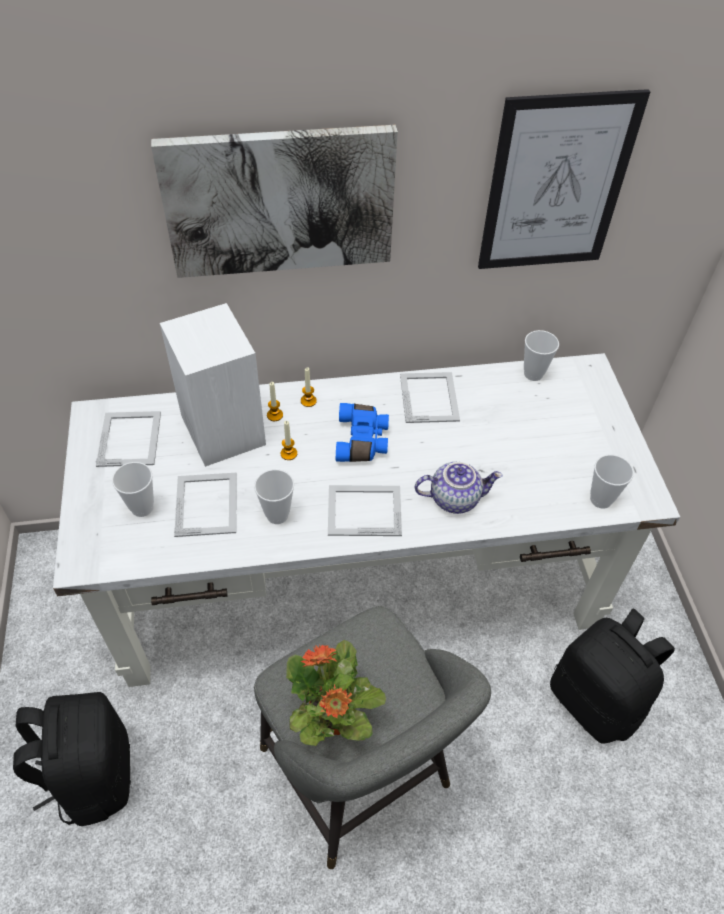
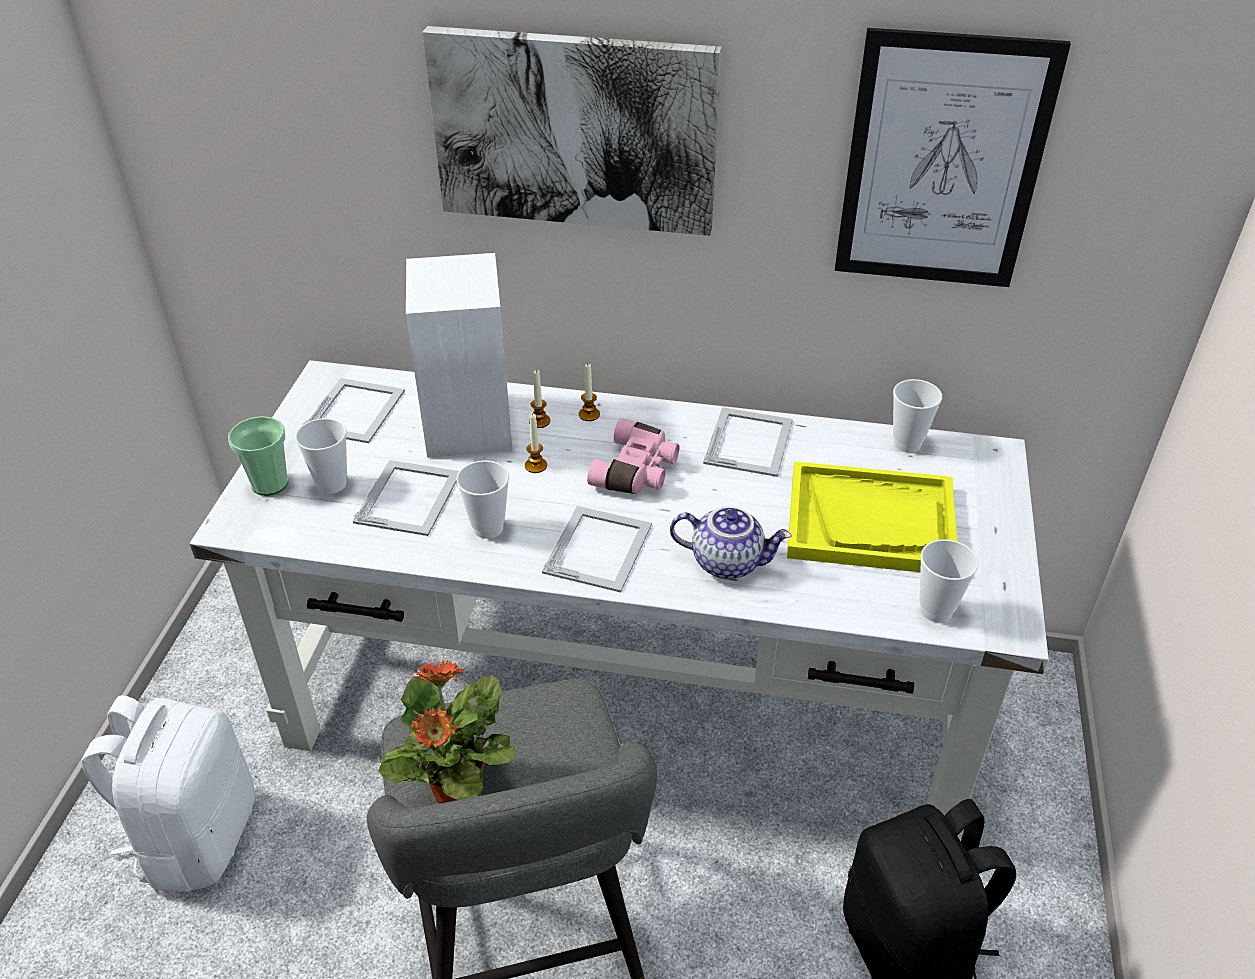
camera: 20 degrees right, 10 degrees down
(93, 519) = (270, 484): none -> cup
(93, 775) = (196, 836): black backpack -> white backpack
(363, 440) = (637, 471): blue binoculars -> pink binoculars
(363, 510) = (599, 547): picture frame -> picture frame turned 90 degrees clockwise
(534, 442) = (871, 522): none -> yellow tray

